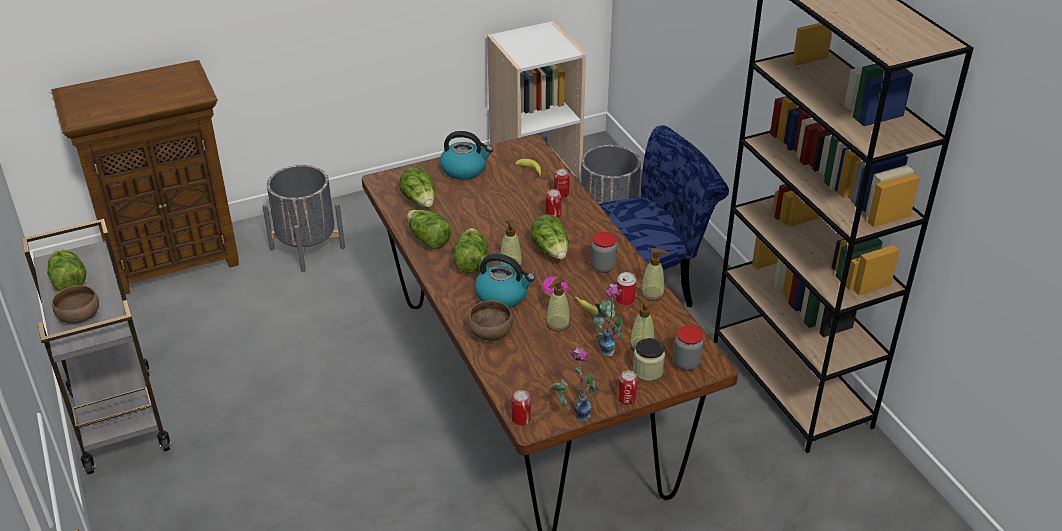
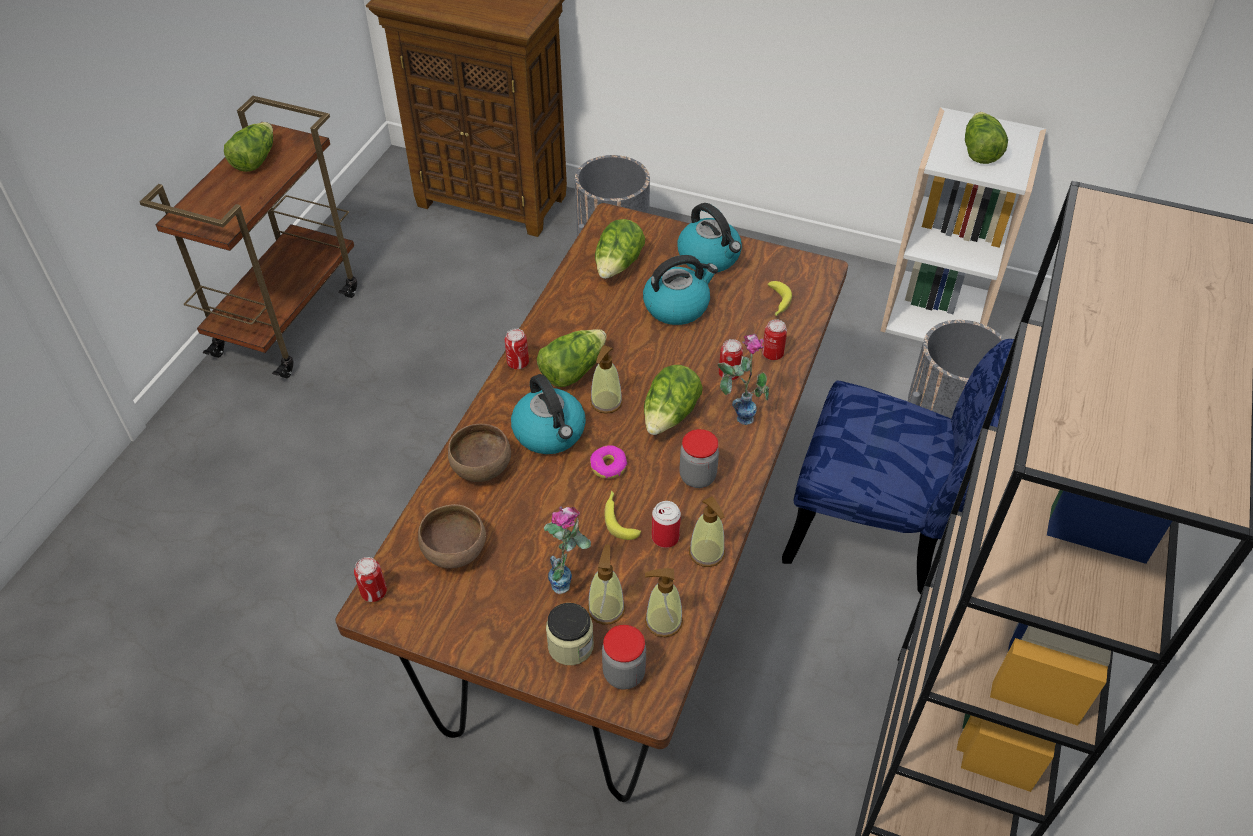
camera: 45 degrees right, 10 degrees up
(79, 316) = (219, 199): brown bowl -> brown bowl (455, 550)
(118, 417) = (290, 320): grey cart -> brown cart
(428, 239) = (567, 315): lettuce -> lettuce (979, 151)
(481, 201) = (677, 306): none -> kettle
(557, 324) = (557, 509): soap dispenser -> soap dispenser (663, 621)
(573, 414) = (428, 630): vase -> vase (739, 411)
(627, 399) = (501, 662): can -> can (518, 363)

